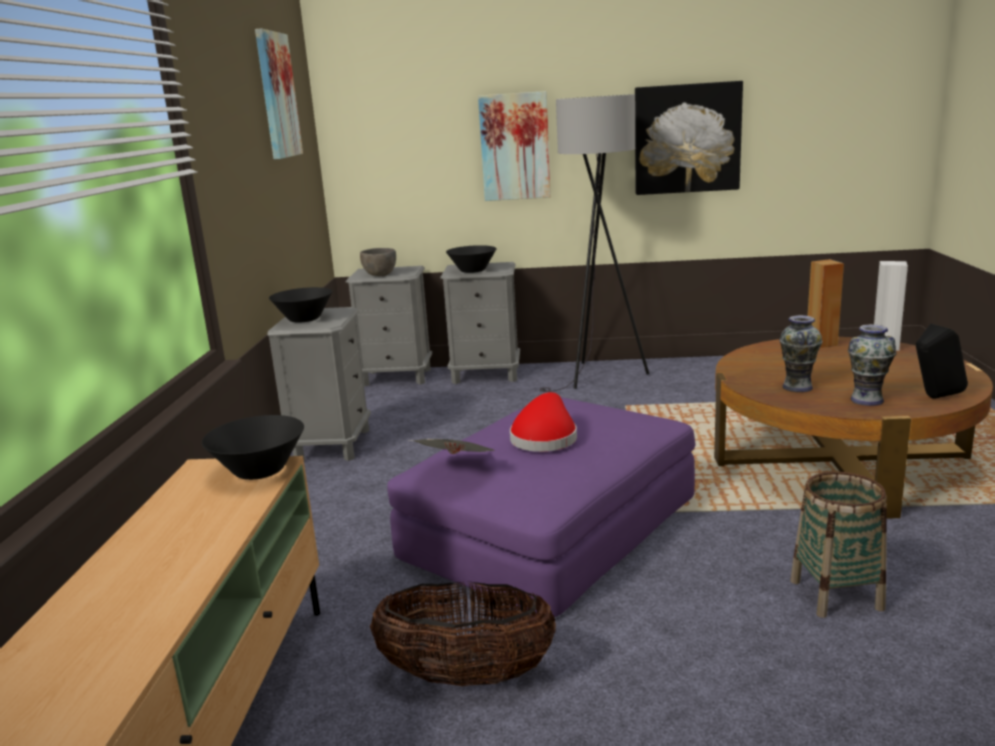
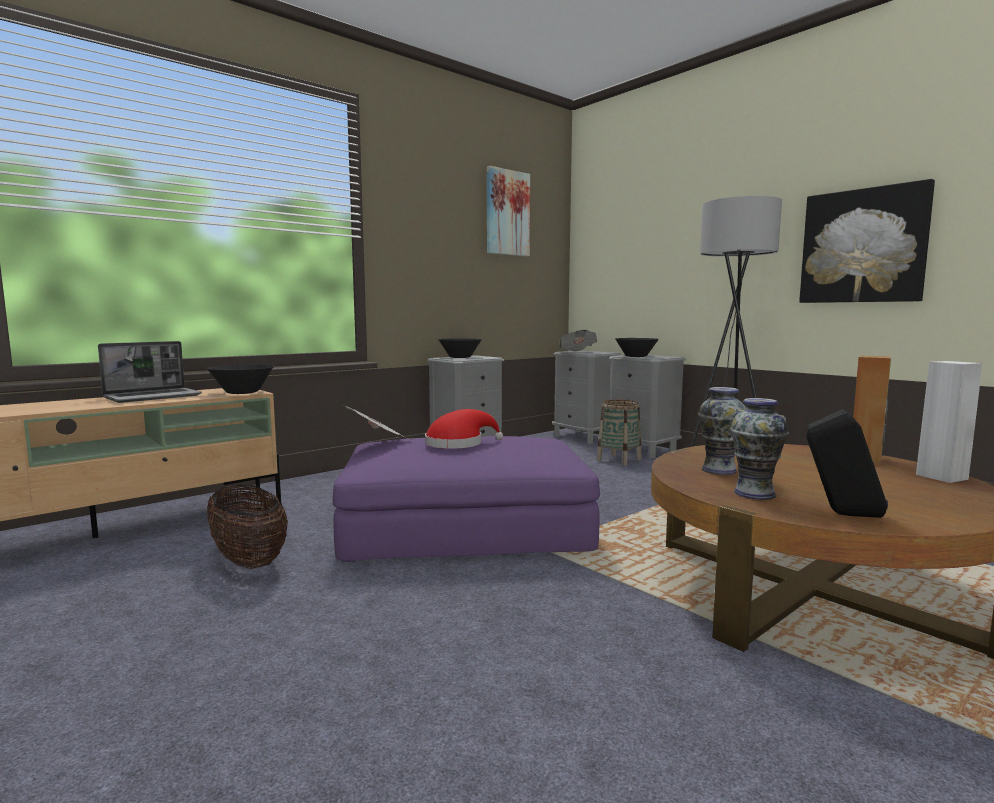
camera: 45 degrees right, 10 degrees down
(174, 531) = (154, 397): none -> laptop
(379, 275) = (577, 352): grey bowl -> newspaper
(515, 147) = (697, 257): picture -> none
(835, 594) = (524, 655): basket -> basket (619, 460)

